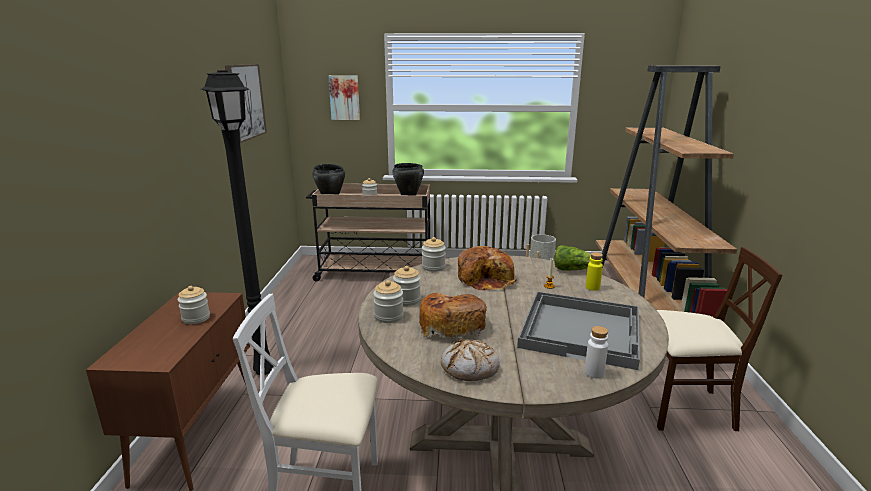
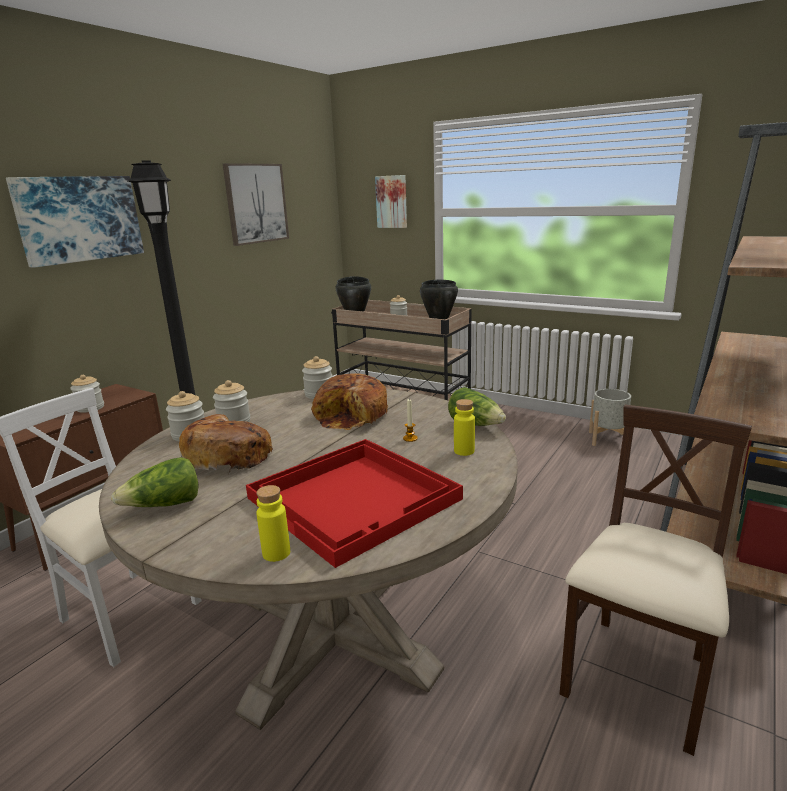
camera: 30 degrees right, 0 degrees up
(143, 127) = (79, 219): none -> picture
(470, 367) = (164, 505): bread -> lettuce
(582, 330) = (356, 498): grey tray -> red tray
(594, 373) = (276, 553): white bottle -> yellow bottle
(683, 407) = (637, 679): beige chair -> beige chair turned 90 degrees counterclockwise

